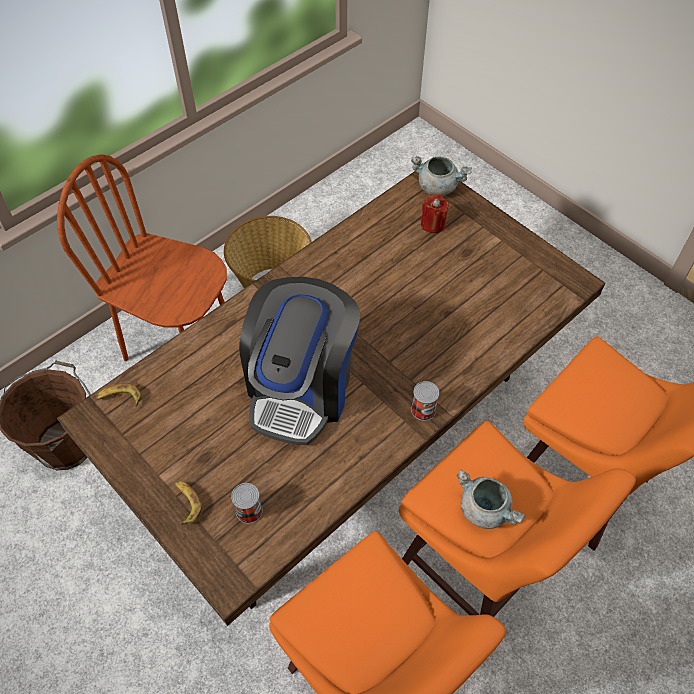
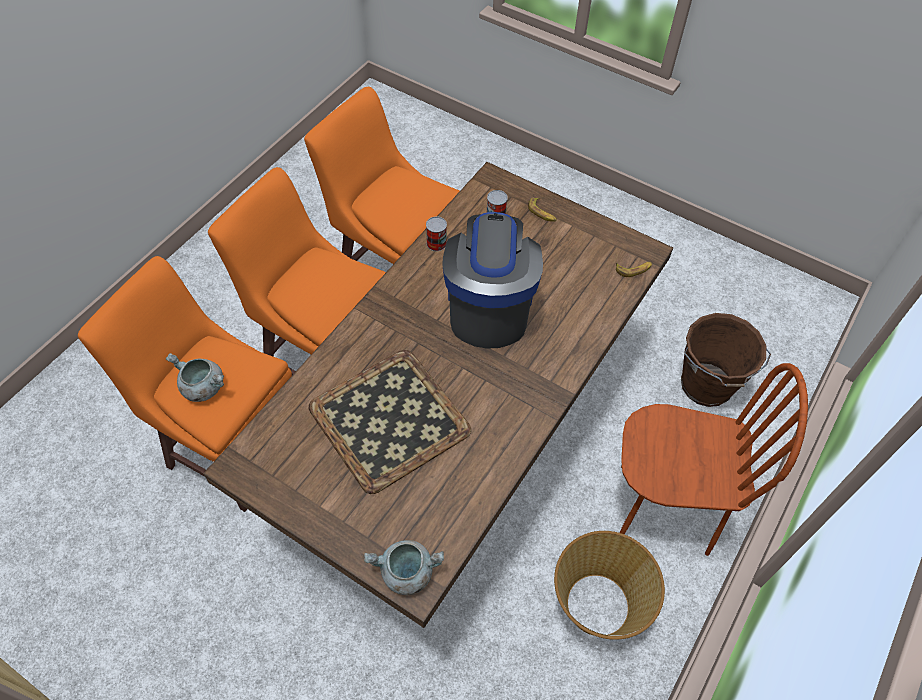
camera: 165 degrees right, 0 degrees up
(423, 409) = (380, 308): can -> can (436, 243)
(431, 294) = (391, 419): none -> tray
(433, 224) = (403, 511): red candle -> none
(485, 509) = (321, 272): grey cooking pot -> grey cooking pot (202, 387)

